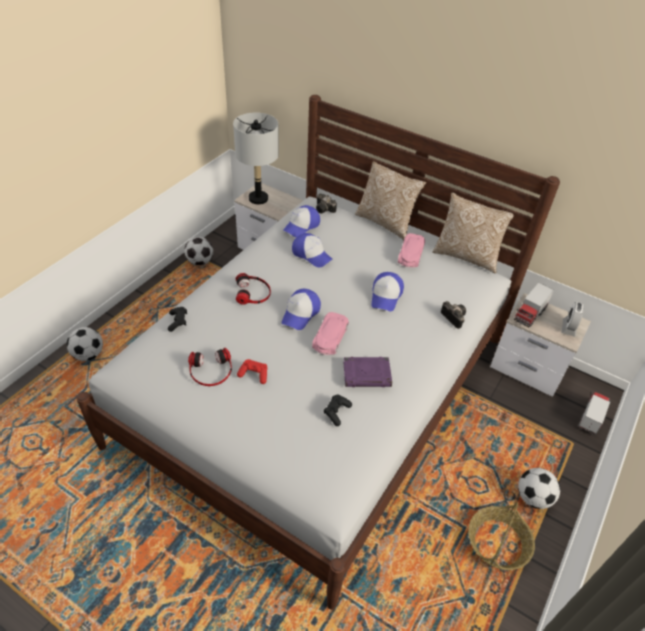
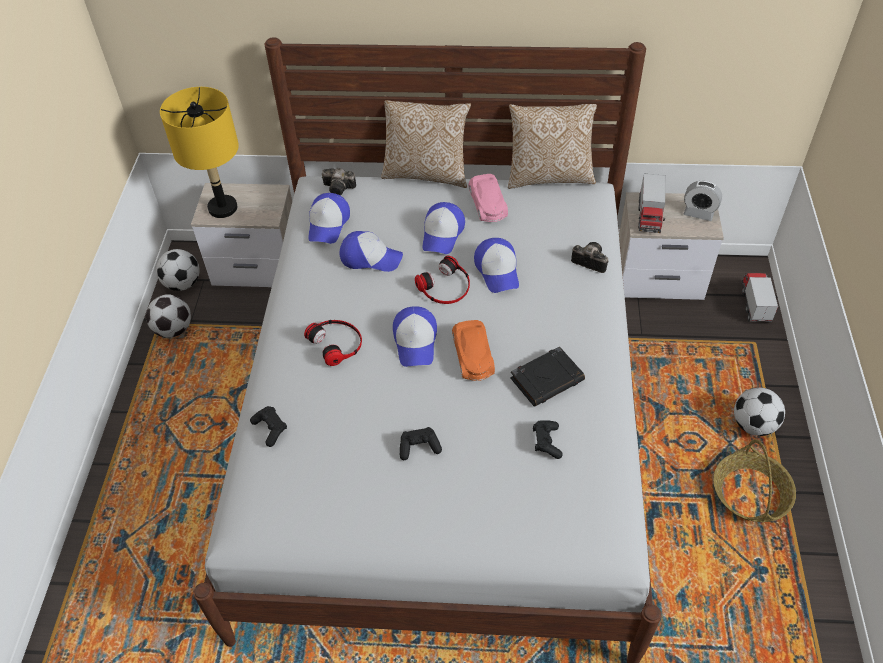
camera: 25 degrees left, 5 degrees up
(88, 355) = (114, 533): football -> football (183, 284)
(211, 371) = (363, 470): headphones -> headphones (445, 287)
(254, 374) = (419, 447): red game controller -> black game controller
(258, 199) = (222, 208): grey table lamp -> yellow table lamp
(330, 338) = (473, 356): pink toy car -> orange toy car
(367, 260) = (442, 234): none -> cap
(367, 374) = (547, 379): purple book -> black book
(569, 328) = (698, 213): alarm clock -> alarm clock turned 60 degrees counterclockwise

